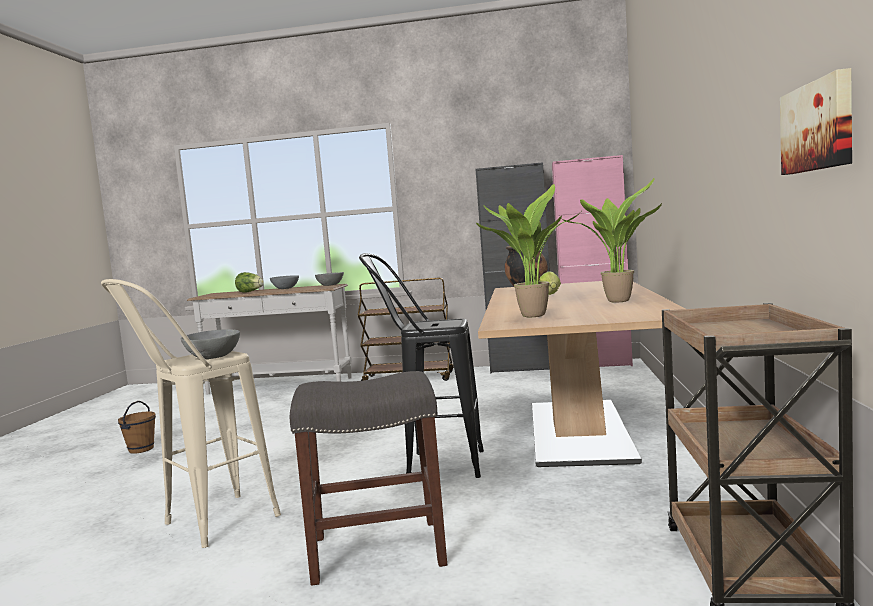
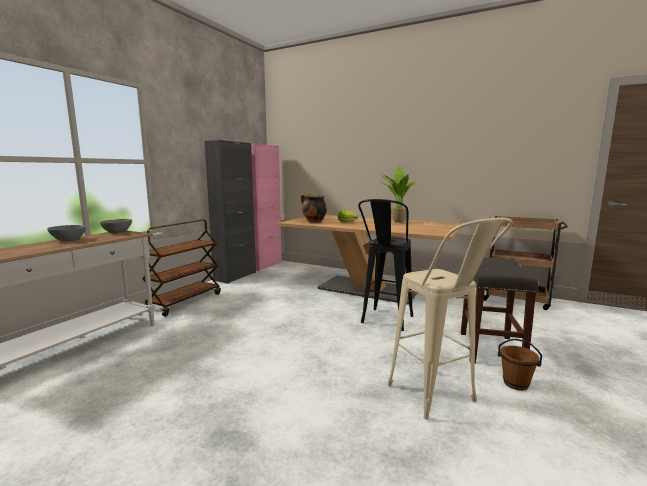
camera: 70 degrees left, 5 degrees up
(141, 449) = (179, 446): brown bucket -> brown bucket (516, 384)
(213, 357) = (441, 274): grey bowl -> none
(250, 292) = (36, 248): lettuce -> none
(531, 315) = (417, 230): potted plant -> none
(819, 126) = (528, 161): picture -> none

